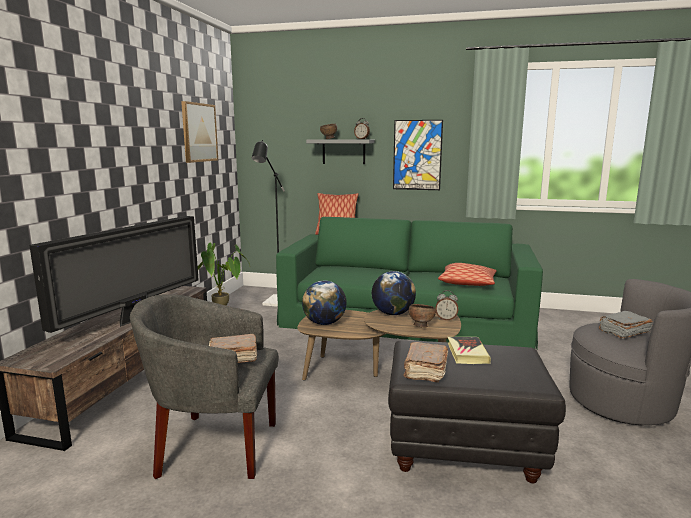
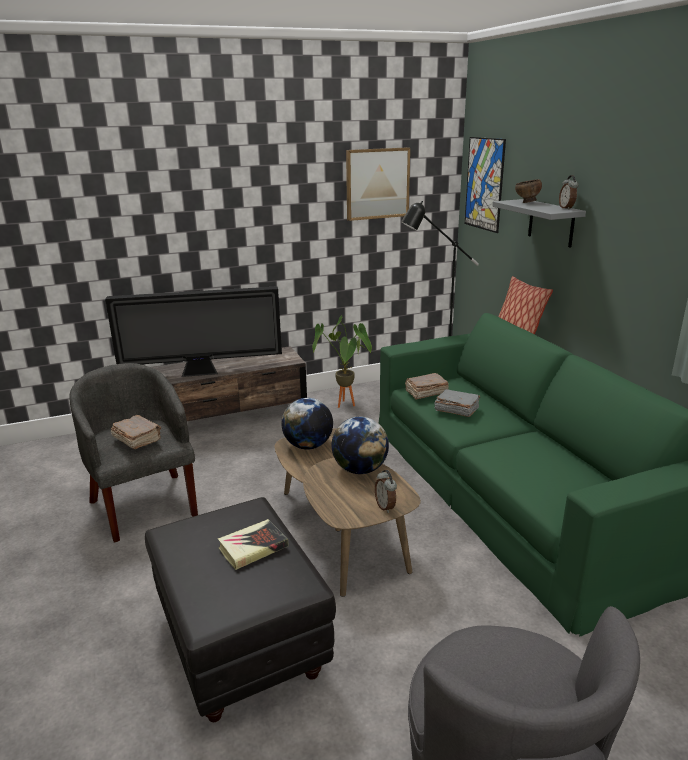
camera: 55 degrees right, 10 degrees up
(417, 155) = (635, 248): picture -> picture (484, 184)
(420, 326) = (341, 498): brown bowl -> none
(425, 370) = (185, 535): brown book -> brown book (425, 393)
(467, 283) = (549, 480): pillow -> none
(623, 332) = (509, 674): grey book -> grey book (456, 410)

